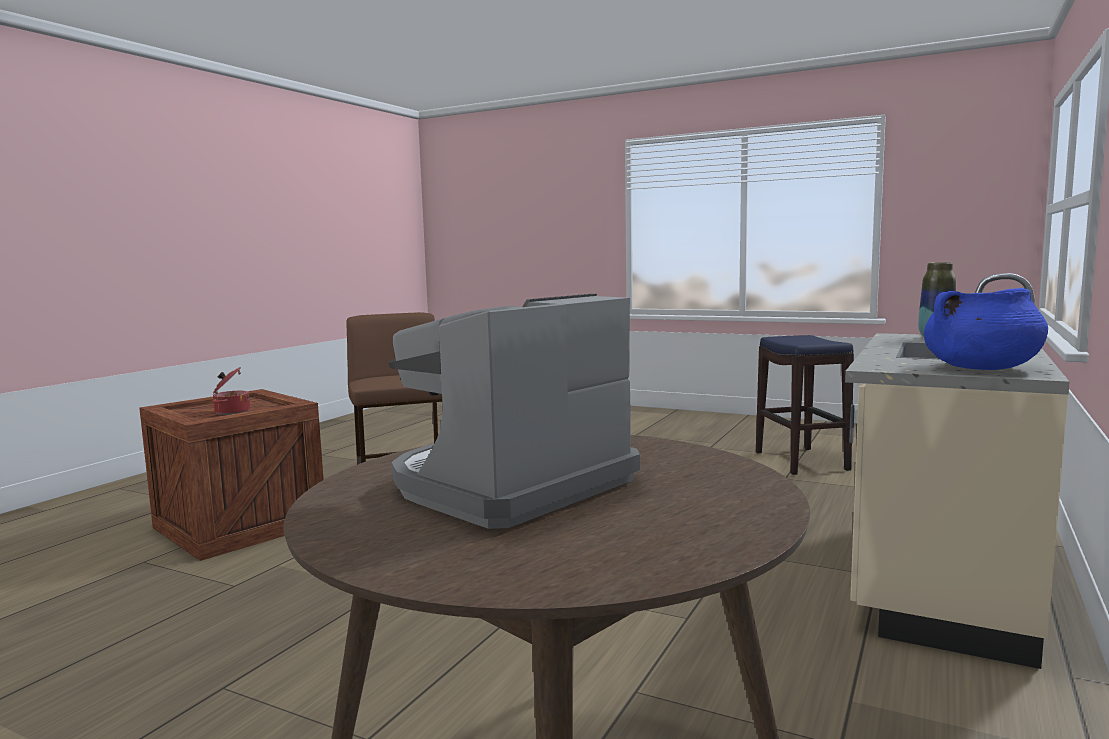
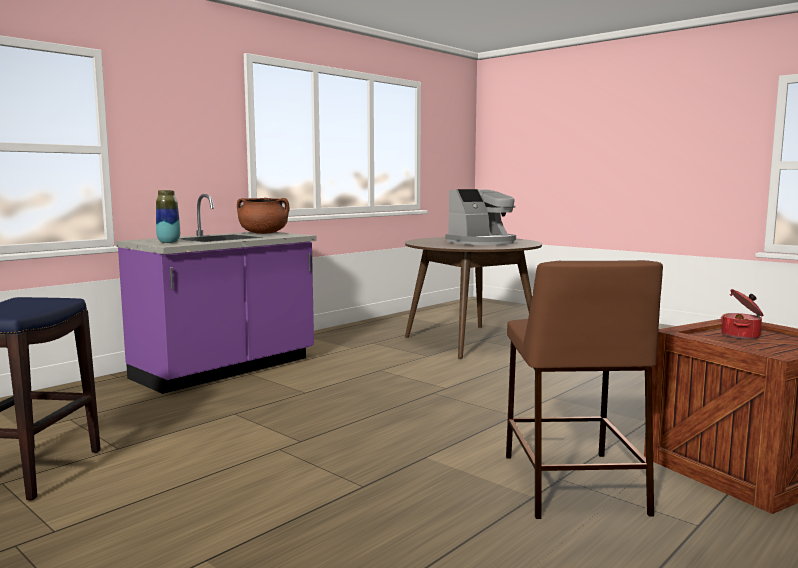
camera: 165 degrees left, 0 degrees up
(937, 580) = (226, 369): beige counter -> purple counter
(981, 368) = (263, 233): blue cooking pot -> brown cooking pot

